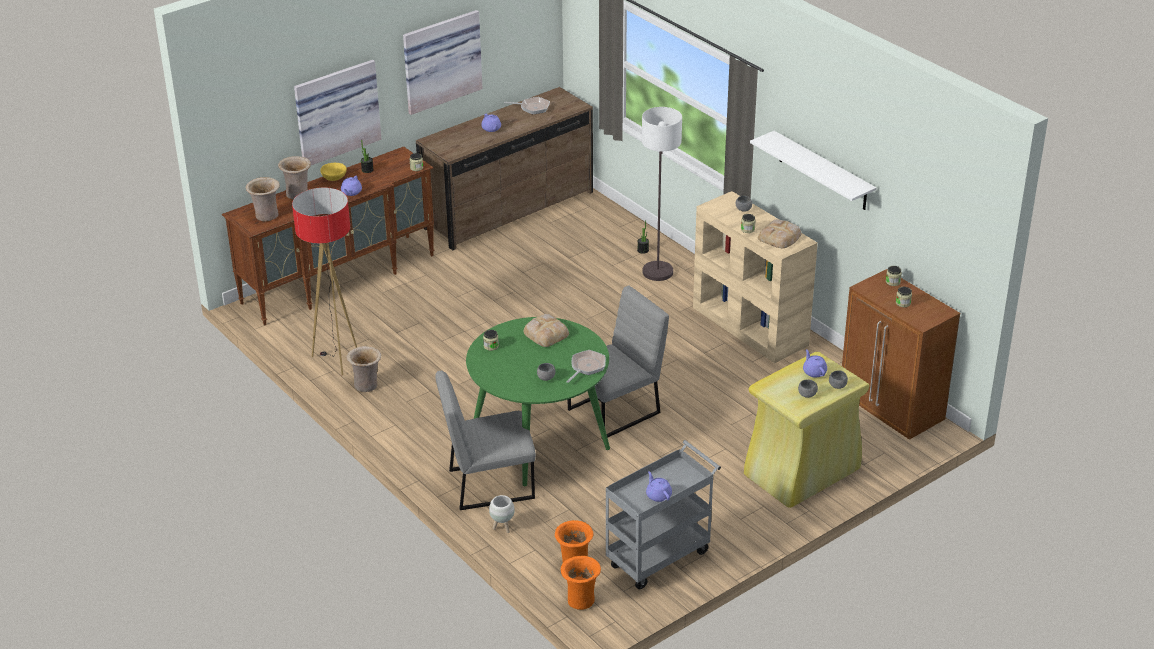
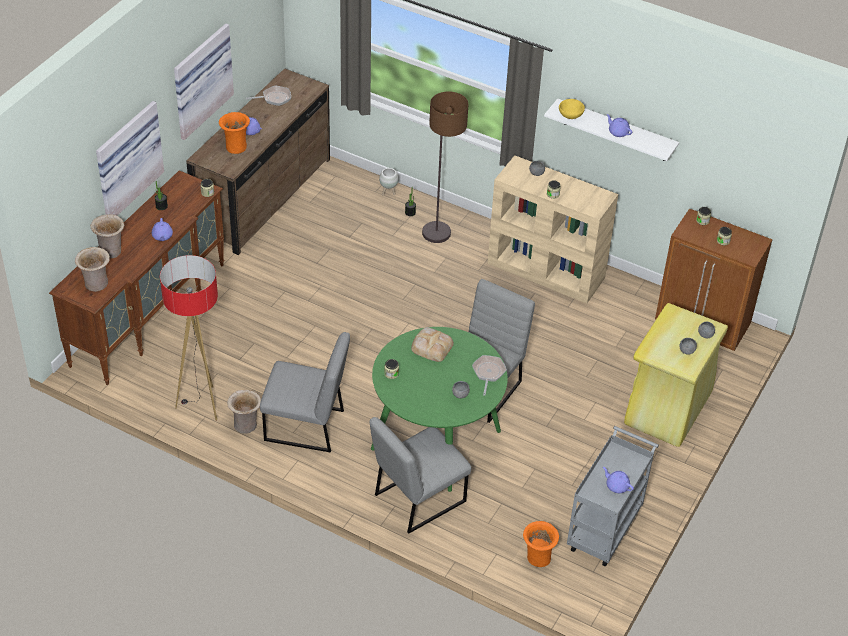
camera: 25 degrees left, 10 degrees up
(334, 178) = (135, 224): yellow bowl -> yellow bowl (570, 115)
(422, 399) = (306, 426): none -> grey chair
(502, 528) = (456, 540): white planter -> white planter (388, 192)
(580, 600) = (563, 592): orange vase -> orange vase (235, 147)
(658, 277) = (440, 239): white floor lamp -> brown floor lamp
(780, 237) = (584, 196): bread -> none
(814, 372) = (678, 325): purple teapot -> purple teapot (618, 132)

